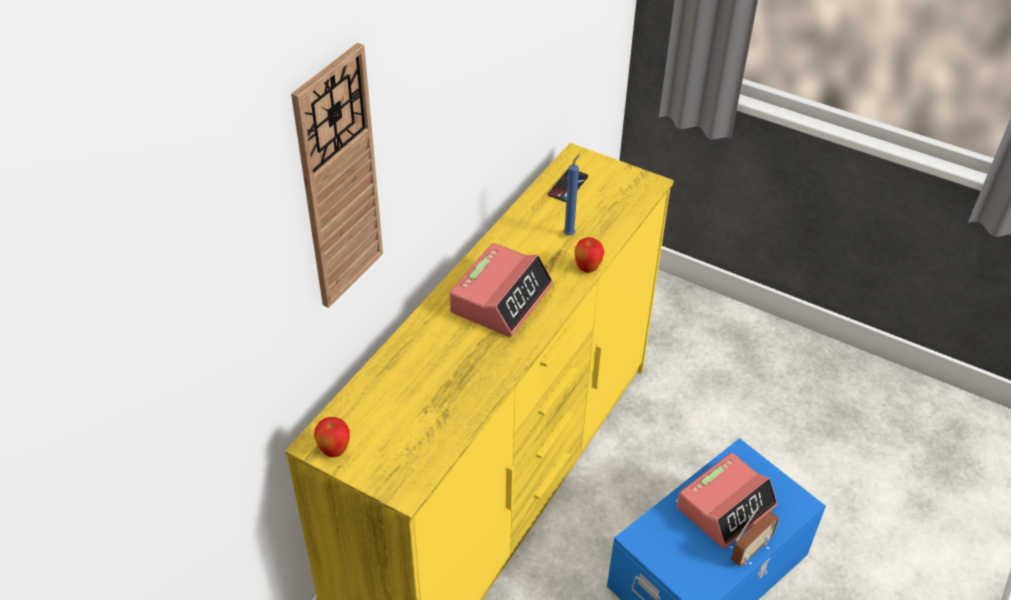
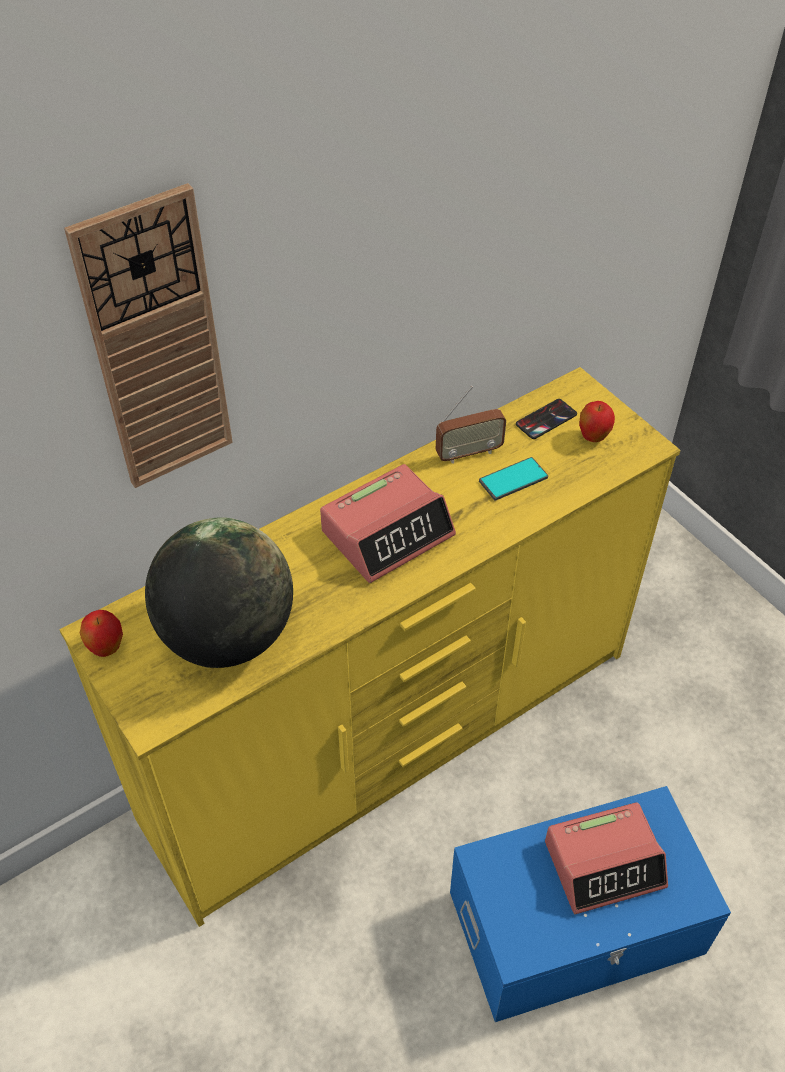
camera: 25 degrees right, 5 degrees up
(426, 409) = (228, 636): none -> globe
(570, 234) = (513, 479): blue candle -> phone
(587, 269) = (508, 529): apple -> apple (593, 437)
(750, 550) = (606, 929): radio -> radio (468, 453)

